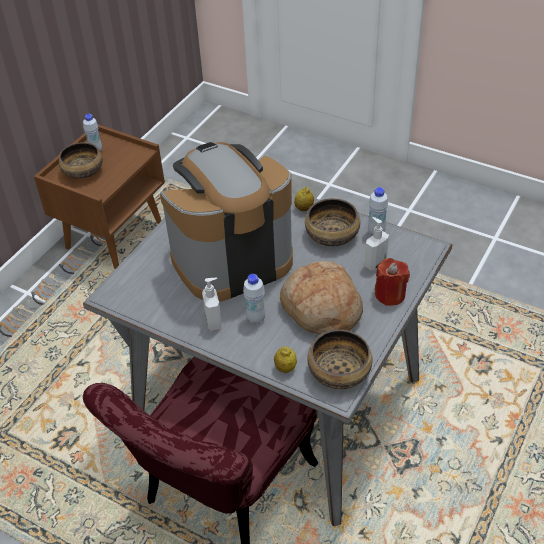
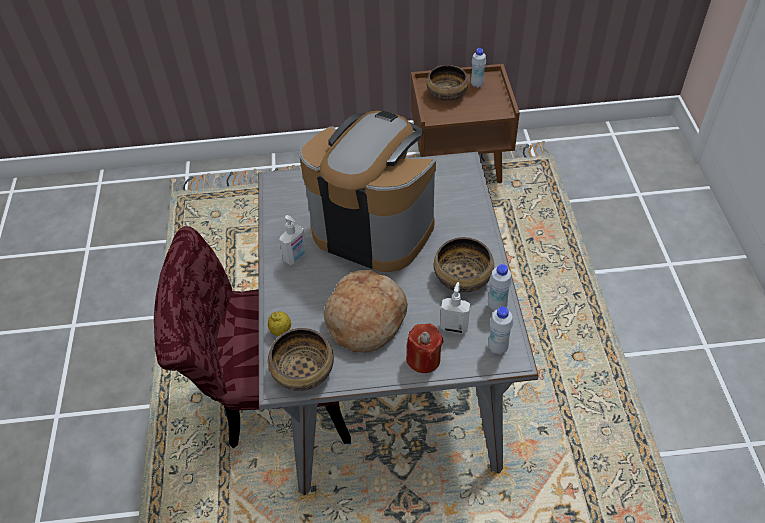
camera: 55 degrees right, 5 degrees up
(256, 318) = (320, 281): white bottle -> white bottle (497, 348)
(304, 208) = (478, 238): lemon -> none

